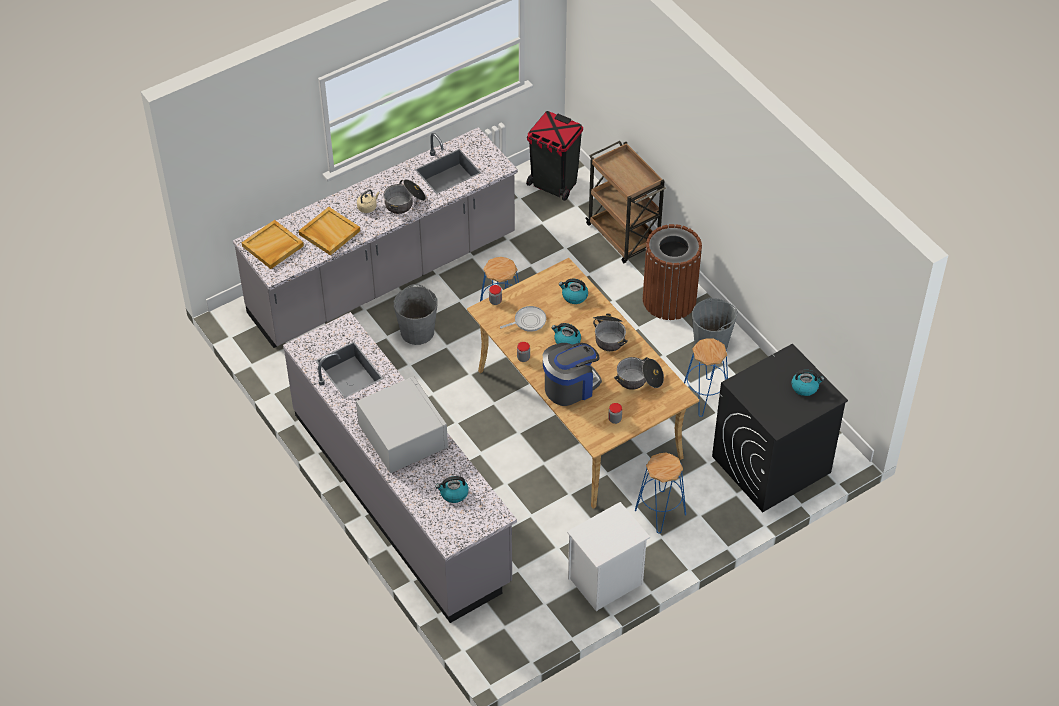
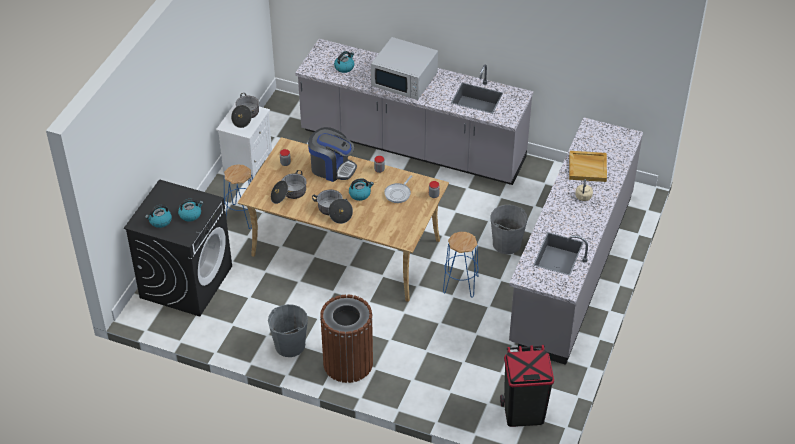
camera: 145 degrees right, 5 degrees down
(273, 246) = (612, 141): beige tray -> none
(404, 202) = (562, 214): cooking pot -> cooking pot (245, 116)
(570, 386) = (332, 168): coffee machine -> coffee machine turned 90 degrees counterclockwise
(574, 296) = (382, 225): kettle -> kettle (190, 215)
(623, 237) = (426, 397): brown cart -> none
(704, 398) = (265, 303): blue stool -> none

